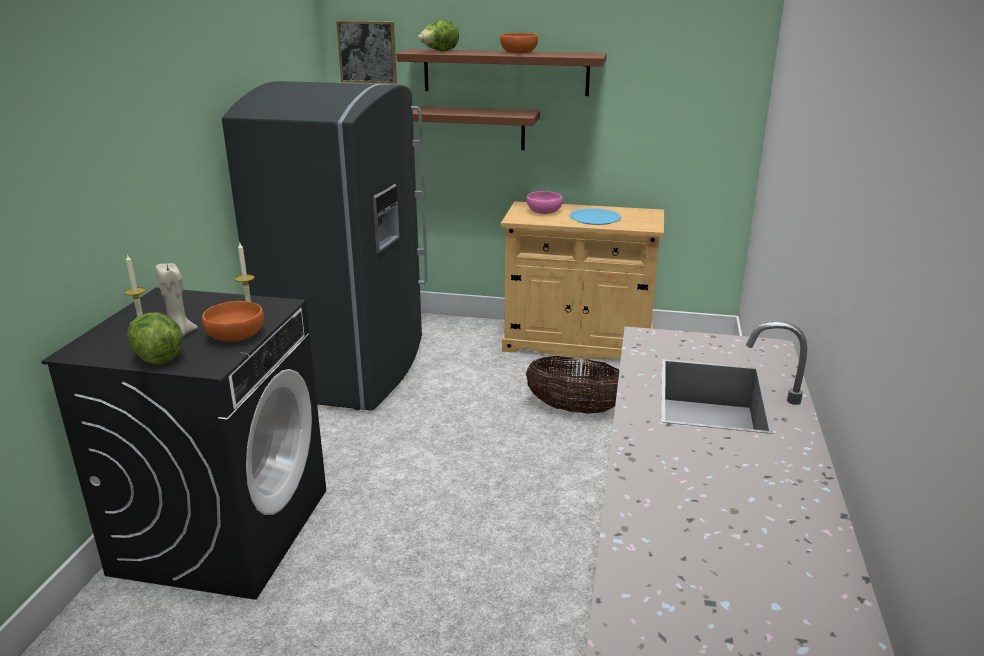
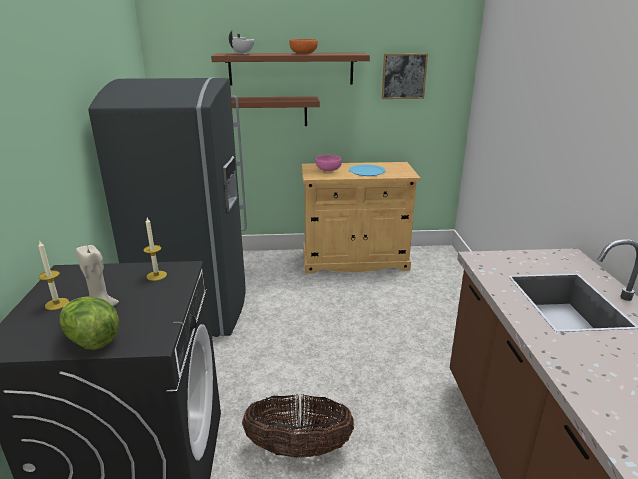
camera: 15 degrees left, 0 degrees up
(236, 336) = (160, 305): orange bowl -> none
(367, 52) = (181, 56): picture -> picture (403, 76)
(439, 51) = (243, 54): lettuce -> white teapot
(574, 409) = (377, 311): basket -> basket (298, 448)

